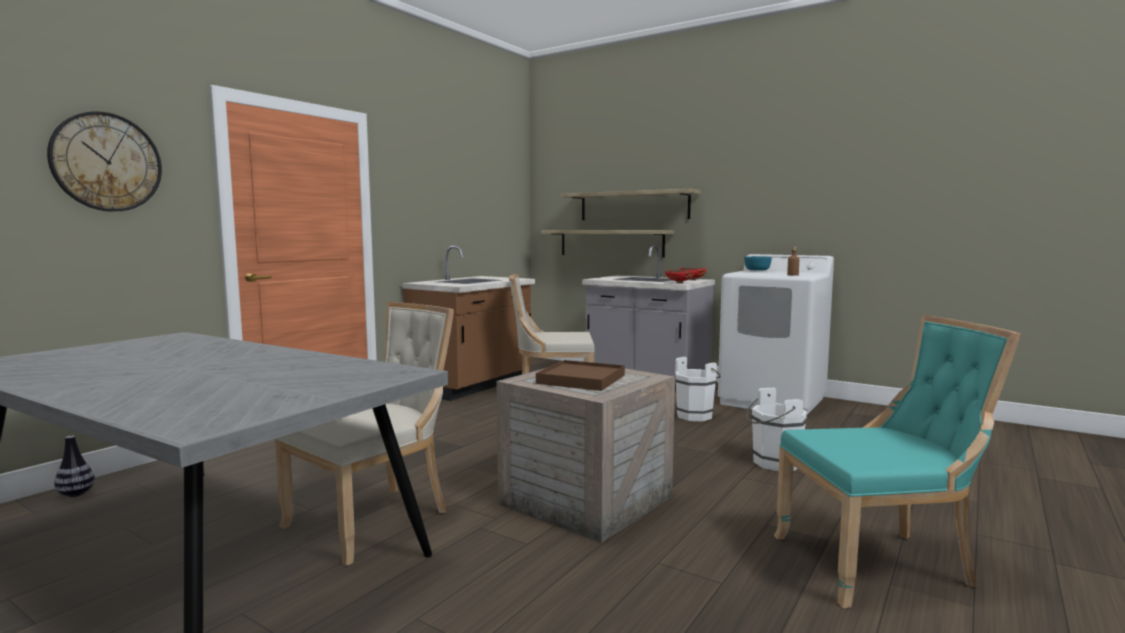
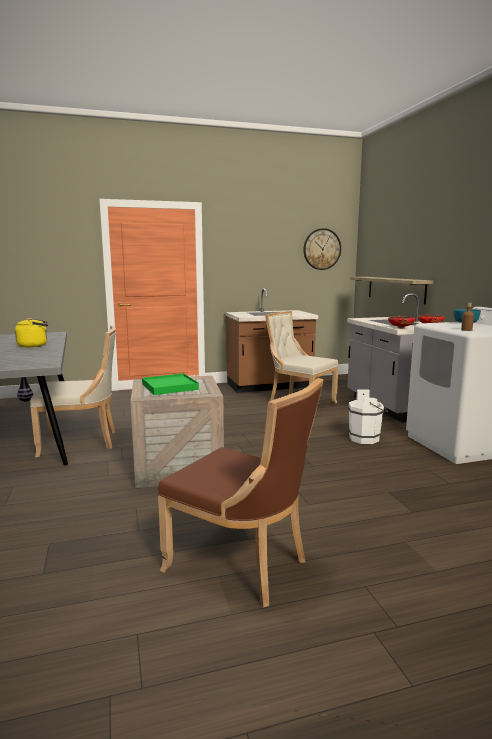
camera: 40 degrees right, 5 degrees up
(106, 162) = (46, 245): wall clock -> wall clock (322, 249)
(236, 355) = (34, 345): none -> yellow kettle
(581, 379) = (169, 387): brown tray -> green tray
(633, 206) = (410, 258): shelf -> none
(772, 463) = (337, 485): white bucket -> none
(879, 563) = (242, 565): turquoise chair -> brown chair

